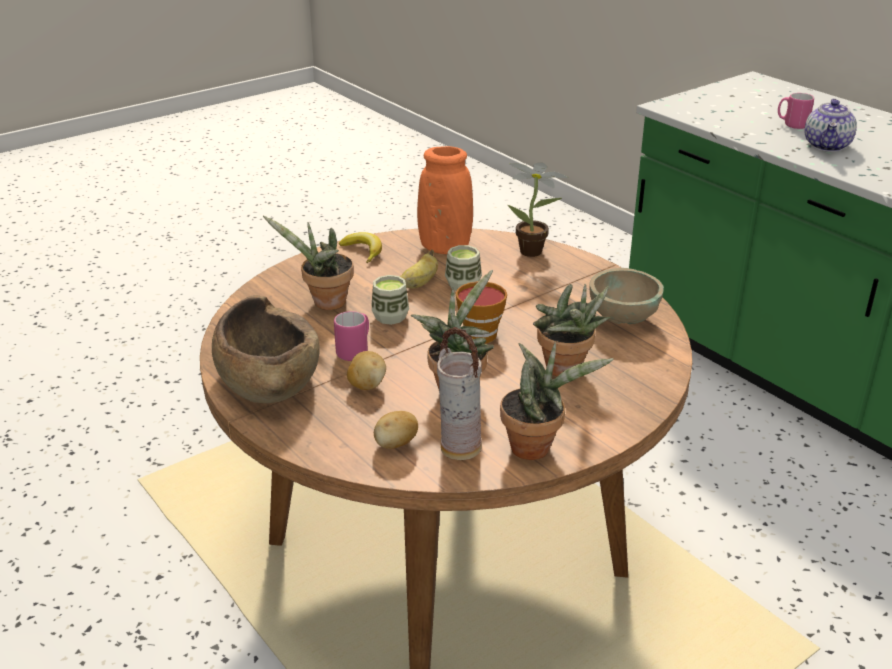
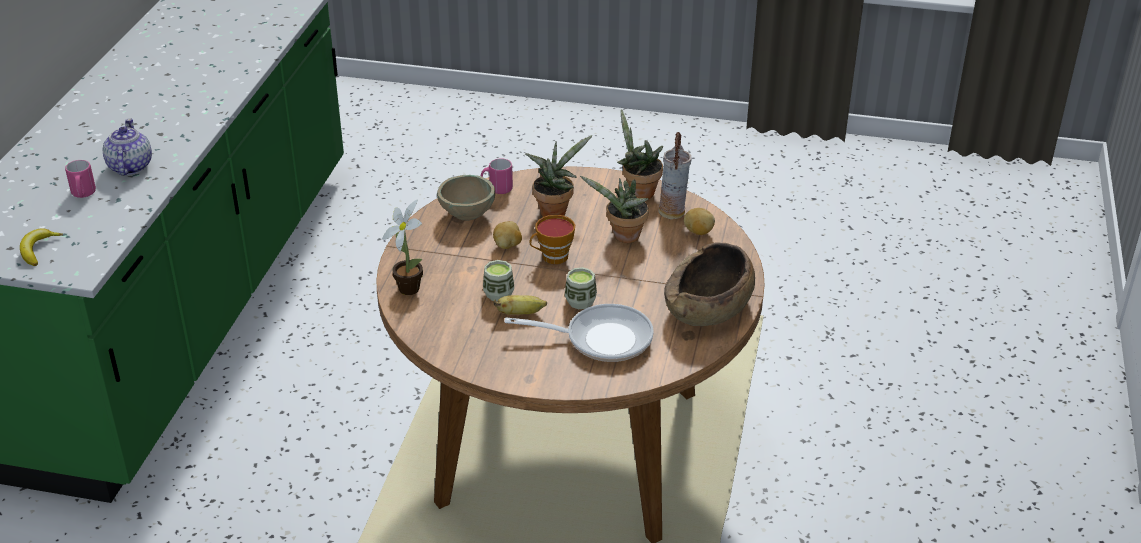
camera: 130 degrees left, 5 degrees up
(325, 303) = (601, 339): potted plant -> frying pan
(355, 351) = (637, 292): pink mug -> pink mug (496, 189)
(363, 251) = (504, 367): banana -> banana (38, 250)
(366, 385) = (664, 269): potato -> potato (507, 245)
(445, 248) = (450, 330): orange vase -> none
(827, 146) = (129, 166): teapot -> teapot turned 75 degrees counterclockwise

